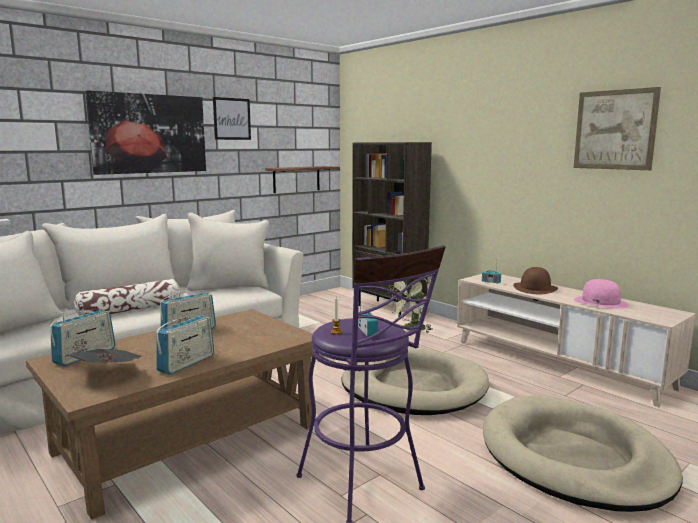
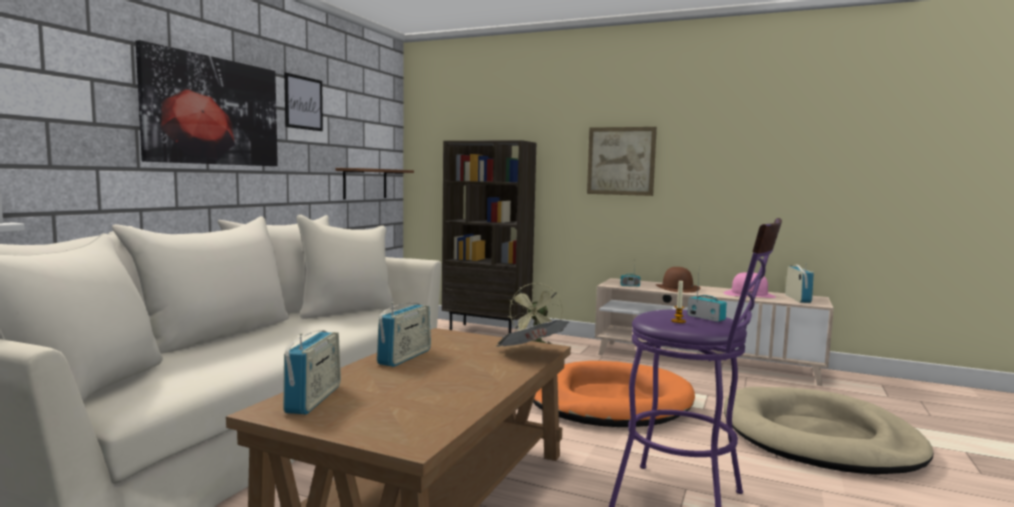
camera: 25 degrees left, 5 degrees down
(109, 374) = (392, 414): newspaper -> newspaper (531, 353)
(130, 310) = (260, 345): pillow -> none
(186, 363) = (471, 388): radio -> radio (797, 298)
(414, 388) = (610, 402): beige dog bed -> orange dog bed
(615, 130) = (742, 131): picture -> picture (621, 161)

